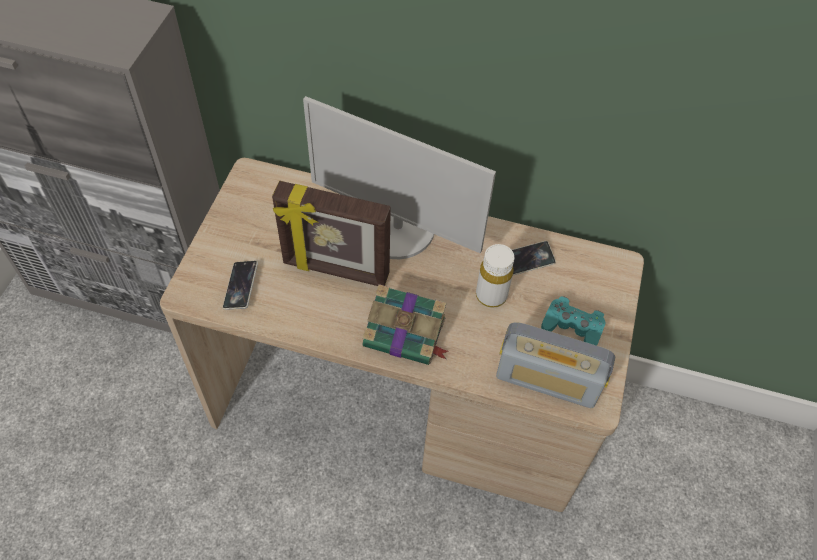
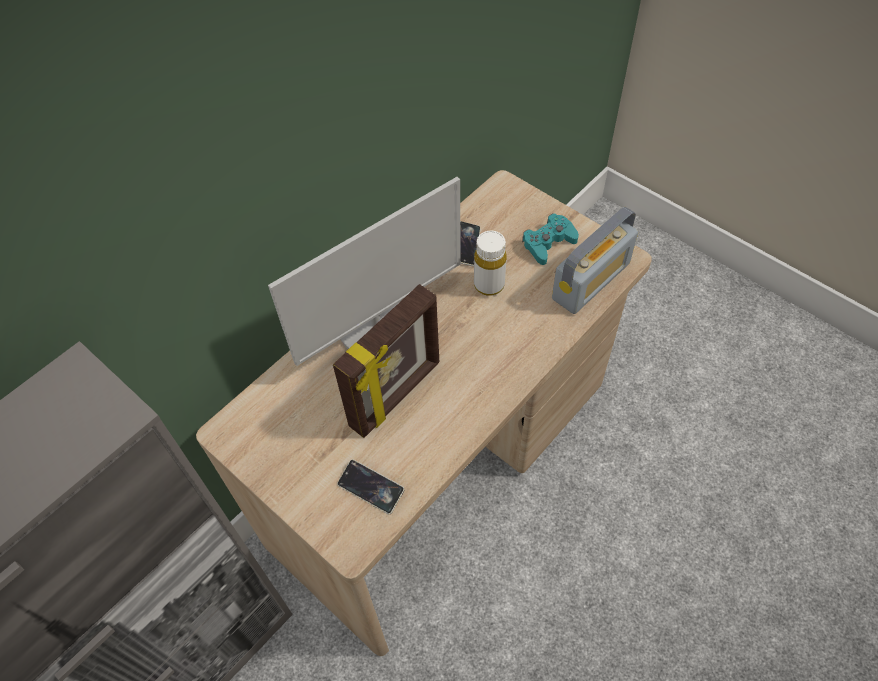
camera: 60 degrees left, 0 degrees up
(406, 333) = (497, 363): book -> none

